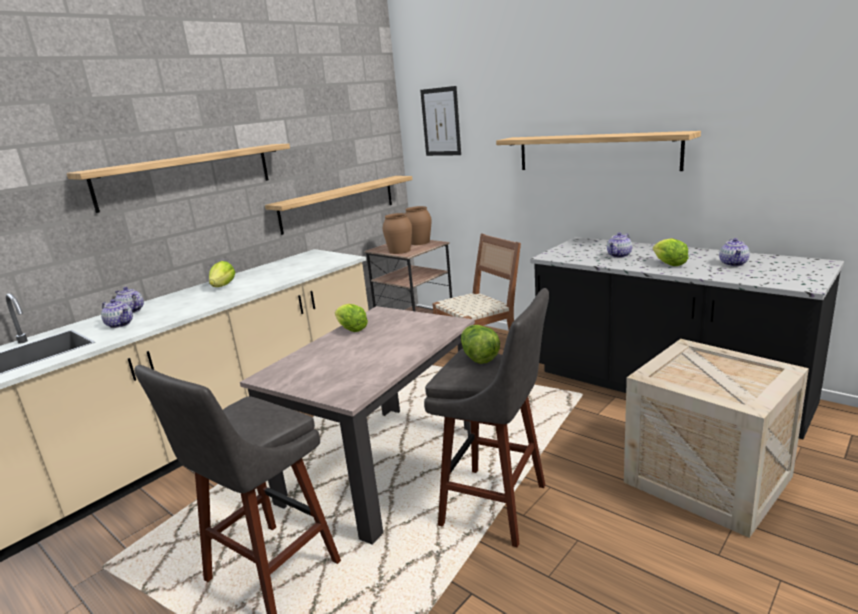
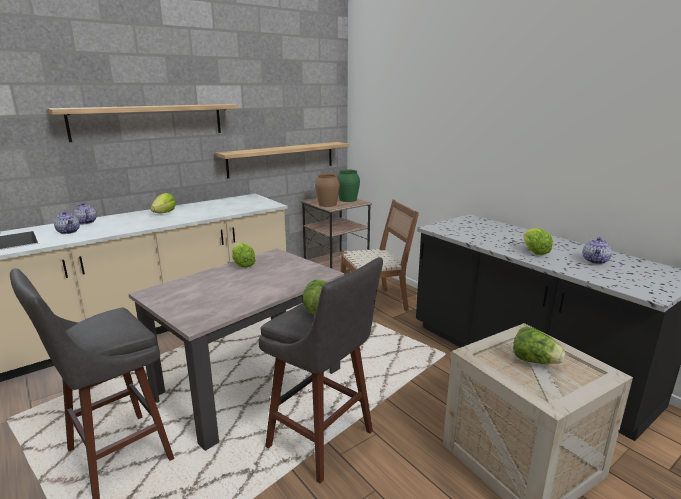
camera: 10 degrees right, 0 degrees up
(419, 242) = (347, 200): brown vase -> green vase
(441, 122) = (377, 100): picture -> none
(595, 152) = (495, 141): shelf -> none
(619, 255) = (495, 236): teapot -> none
(711, 371) = (534, 361): none -> lettuce

